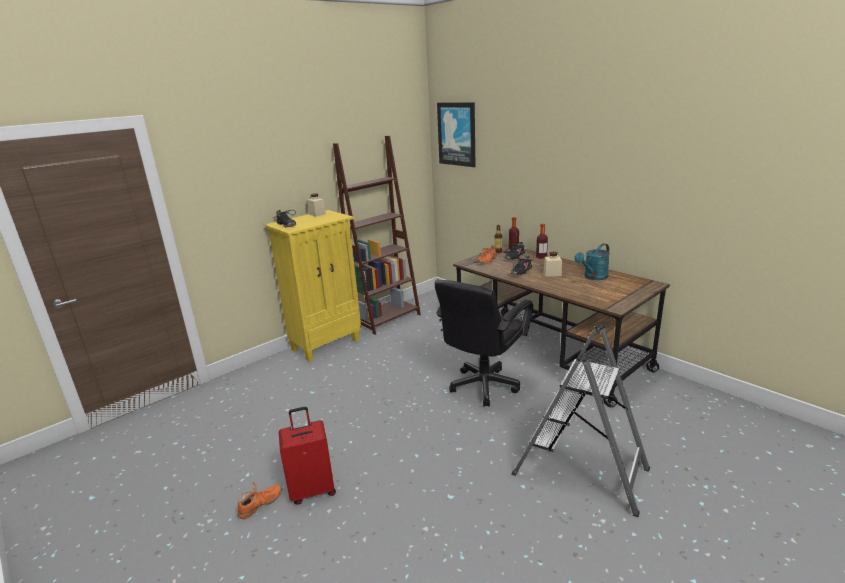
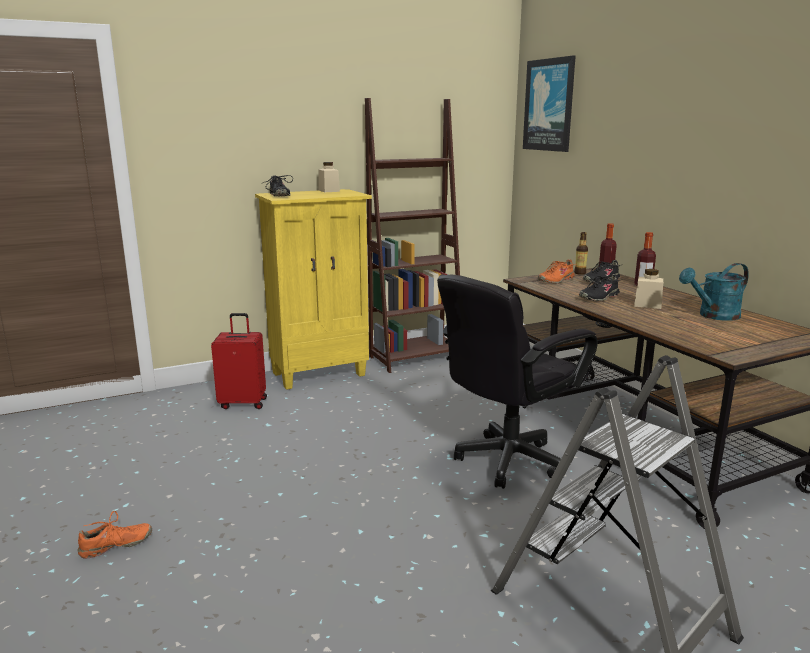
camera: 15 degrees right, 5 degrees down
(312, 490) = (192, 543): red suitcase -> red suitcase (243, 403)

